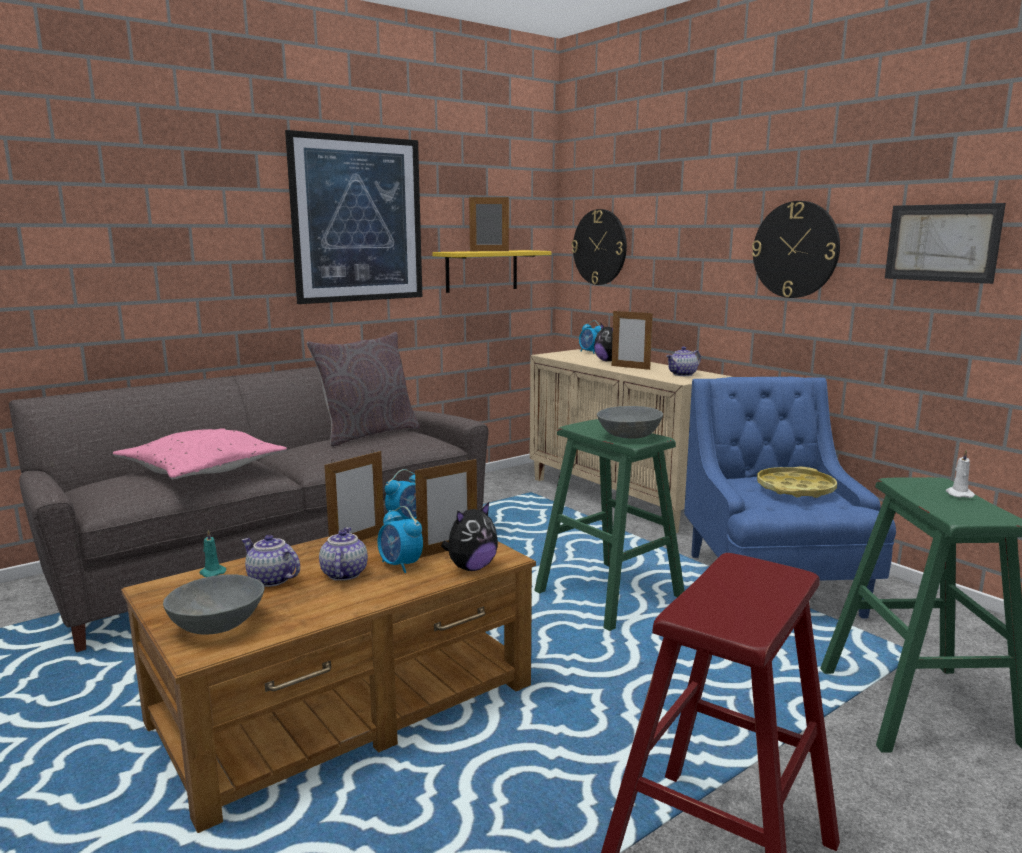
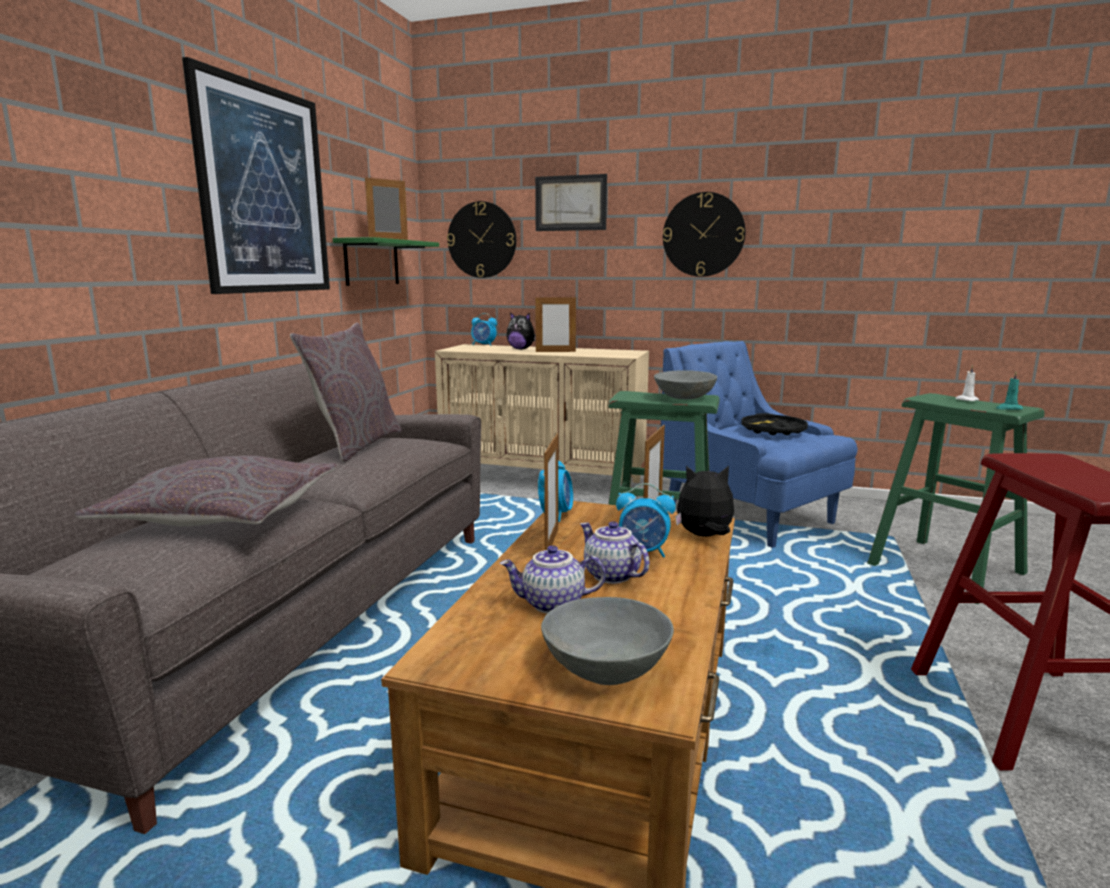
camera: 35 degrees left, 0 degrees up
(202, 469) = (223, 513): pink pillow -> grey pillow
(212, 572) = (465, 620): turquoise candle -> turquoise candle (1008, 408)
(471, 567) = (704, 536): plush toy -> plush toy turned 105 degrees counterclockwise
(481, 271) = (372, 262): yellow shelf -> green shelf
(683, 374) = (612, 352): teapot -> none
(795, 489) = (773, 430): yellow tray -> black tray
(942, 243) = (832, 225): picture -> picture (570, 203)

